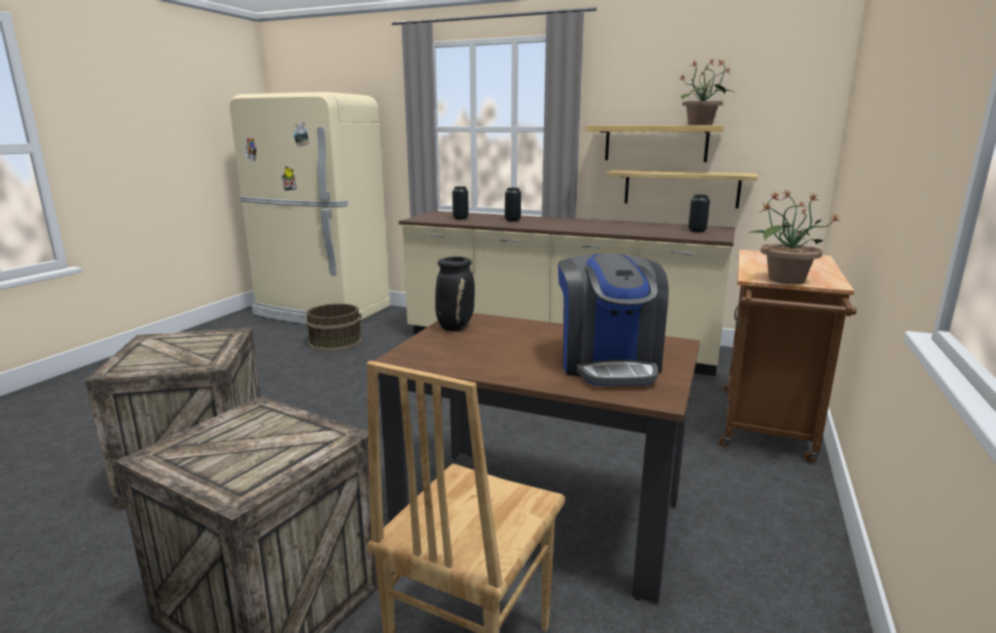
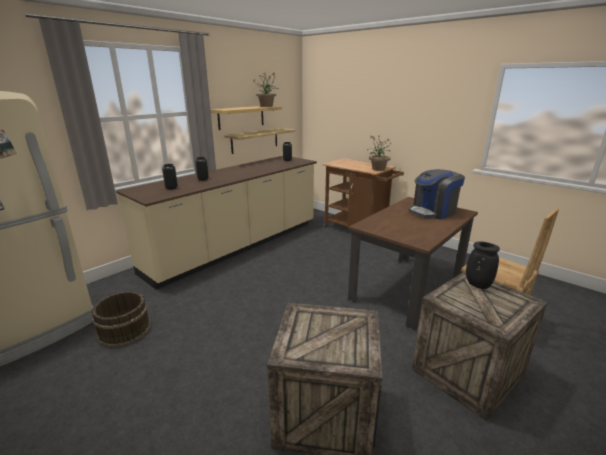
camera: 70 degrees left, 5 degrees up
(455, 327) = (379, 229): black vase -> black vase (477, 285)
(608, 363) = (433, 212): coffee machine -> coffee machine turned 135 degrees clockwise

